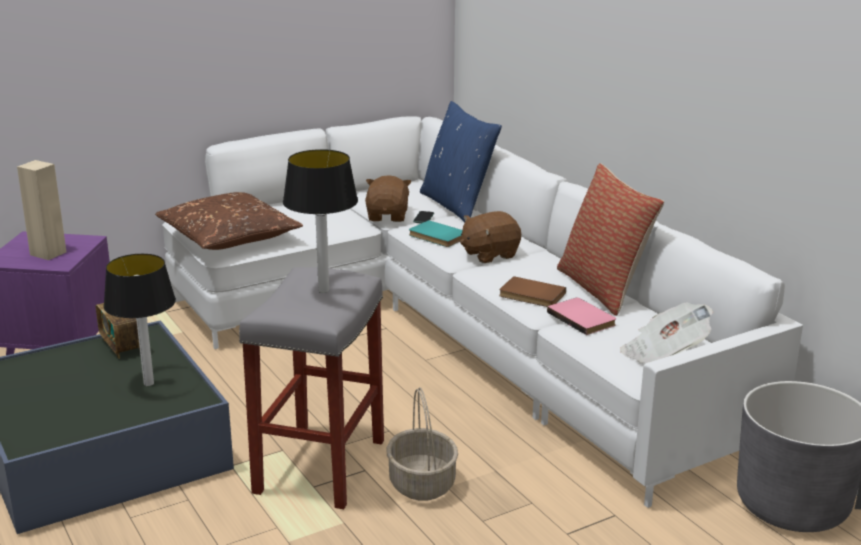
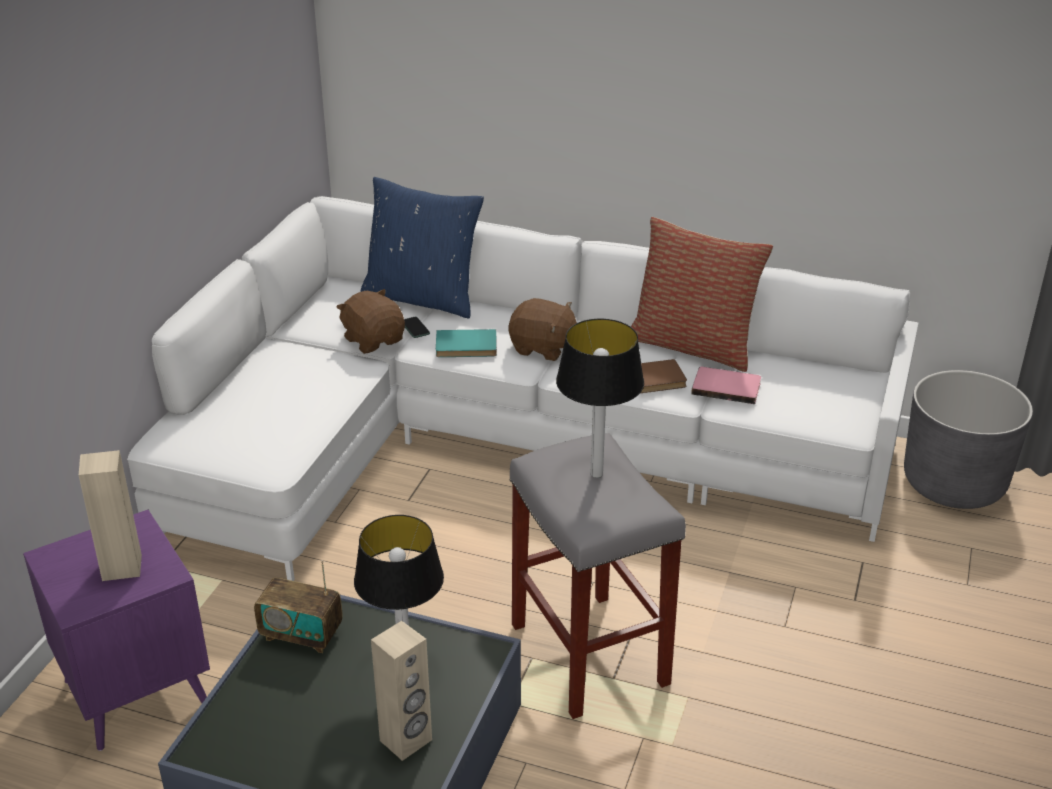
camera: 40 degrees left, 10 degrees up
(84, 417) = (406, 740): none -> beige speaker
(229, 236) = (250, 440): brown pillow -> none
(422, 484) = (695, 620): basket -> none
(489, 254) = (543, 348): brown plush toy -> brown plush toy turned 90 degrees counterclockwise
(664, 354) = (834, 396): newspaper -> none

